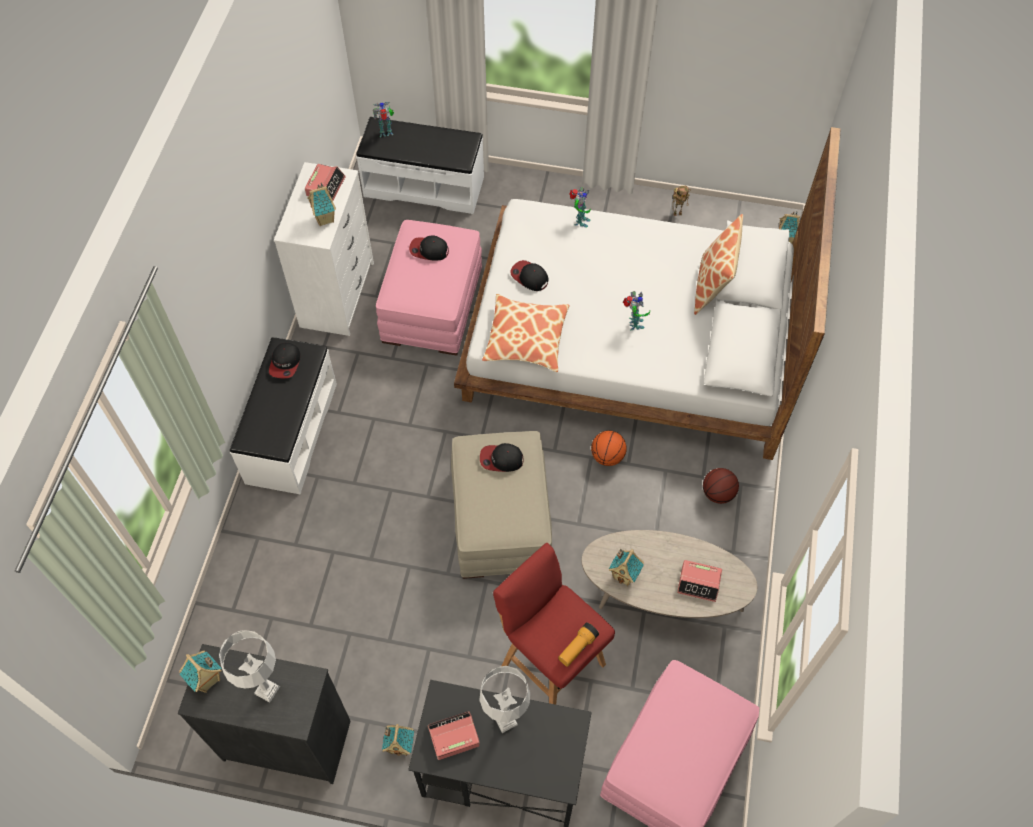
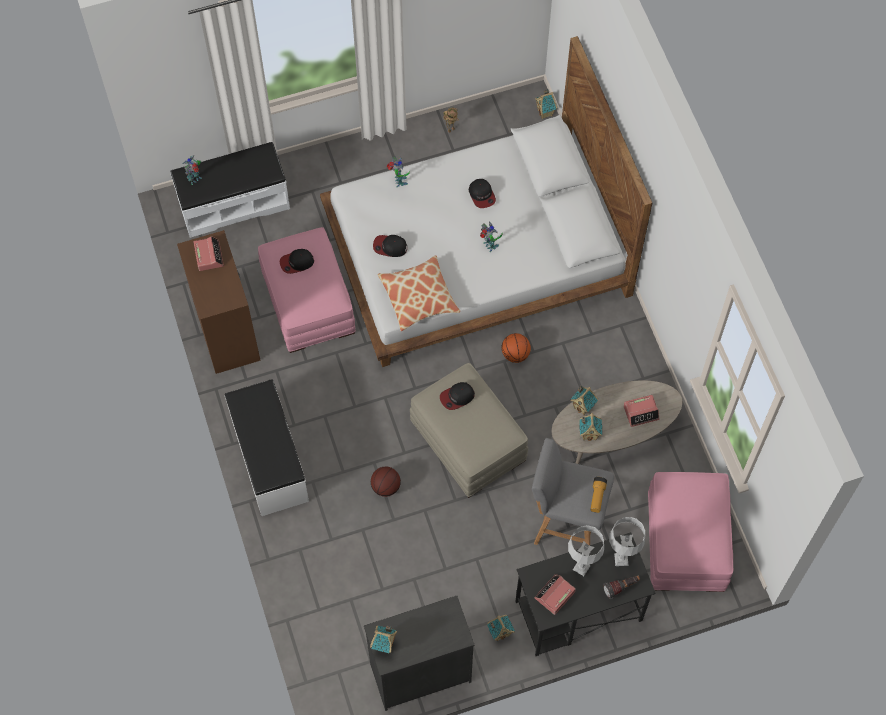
camera: 30 degrees left, 5 degrees up
(267, 690) = (427, 629): grey table lamp -> grey table lamp (621, 559)
(285, 363) = (250, 408): cap -> cap (482, 195)
(325, 219) = (227, 282): toy house -> toy house (583, 407)
(338, 295) = (227, 331): white dresser -> brown dresser
(538, 773) = (621, 587): none -> flashlight
(550, 663) = (565, 522): red stool -> grey stool
(713, 286) = (528, 186): pillow -> none
(718, 493) = (609, 341): basketball -> basketball (386, 486)

